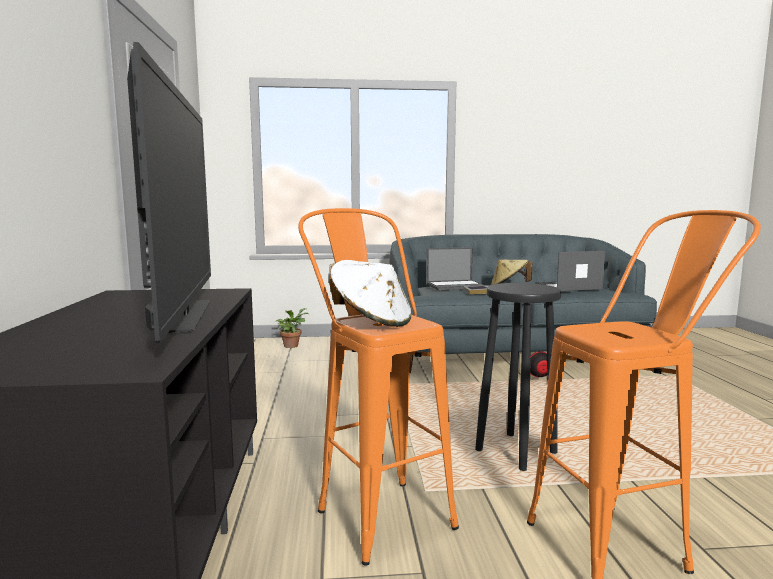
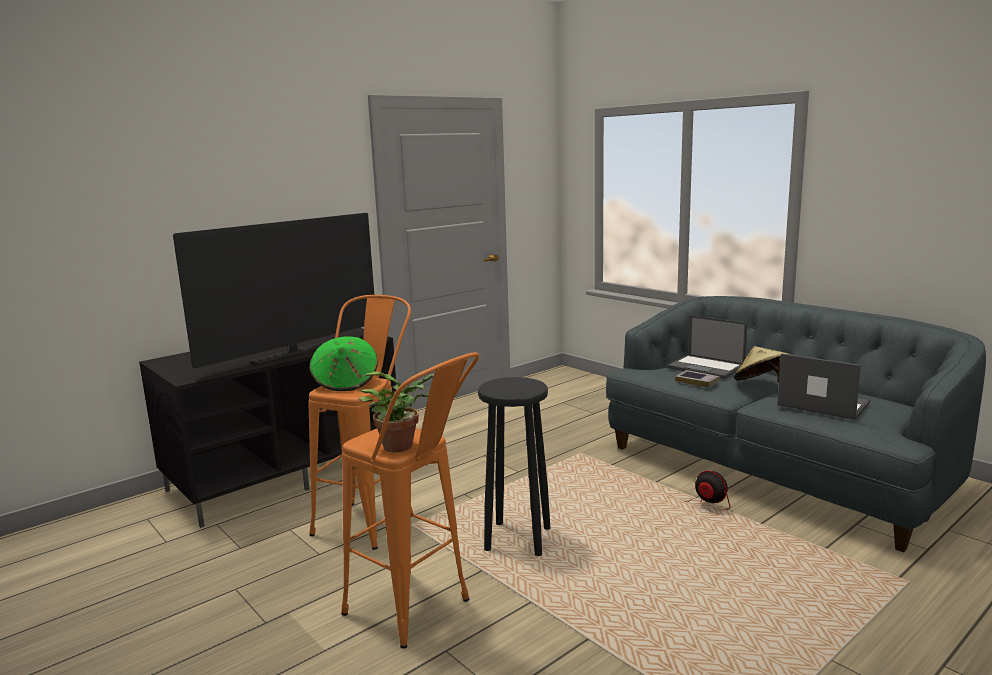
camera: 55 degrees right, 5 degrees up
(292, 345) = (599, 389): potted plant -> potted plant (402, 446)
(371, 321) = (346, 383): white hat -> green hat

